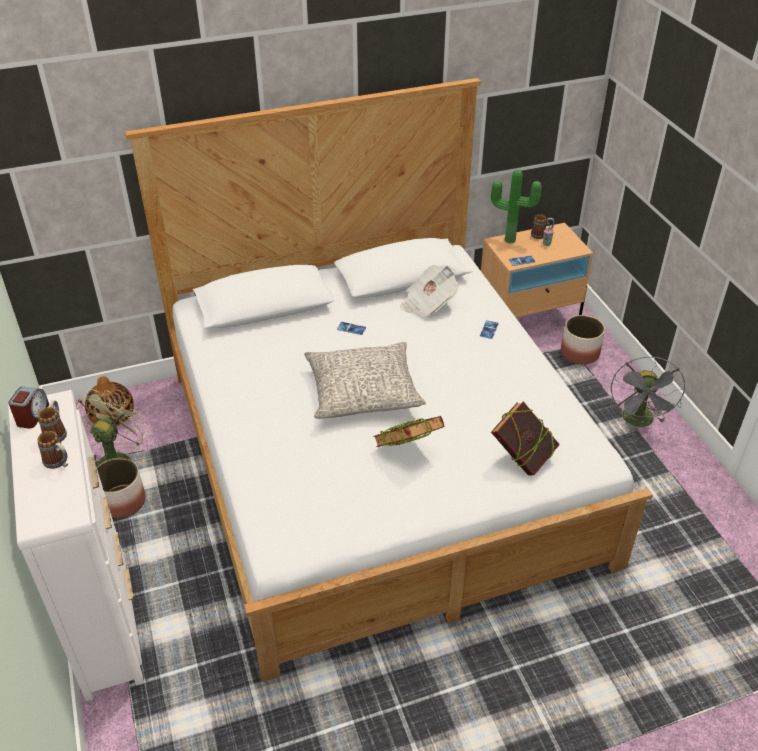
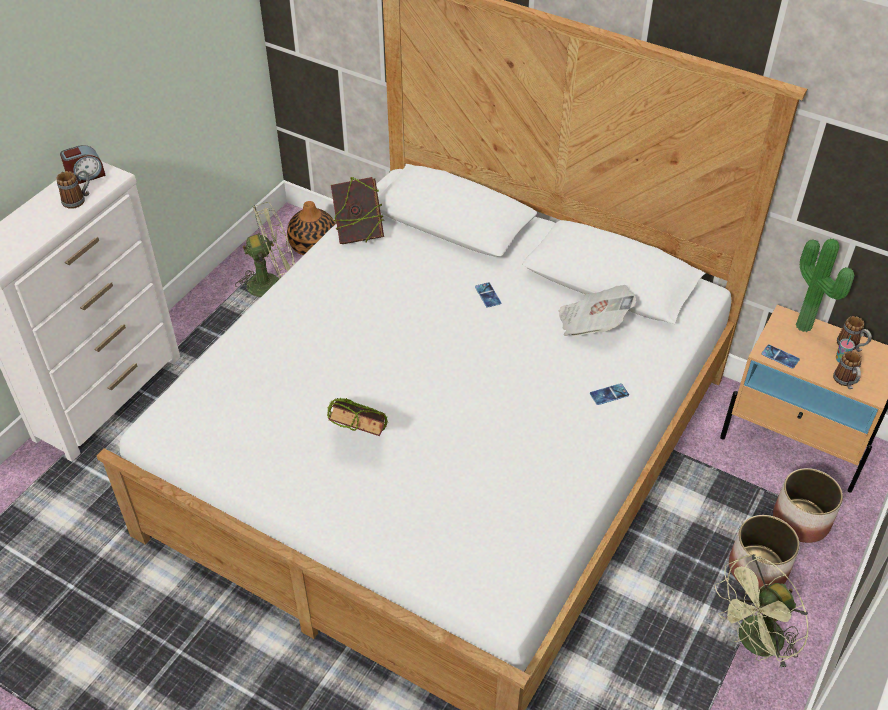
camera: 50 degrees right, 5 degrees up
(59, 463) = (47, 223): mug -> mug (845, 382)
(122, 501) = (231, 319): planter -> planter (757, 567)
(363, 391) = (406, 357): grey pillow -> none
(522, 458) = (437, 532): book -> book (359, 233)
(639, 422) = (754, 643): grey fan -> green fan

